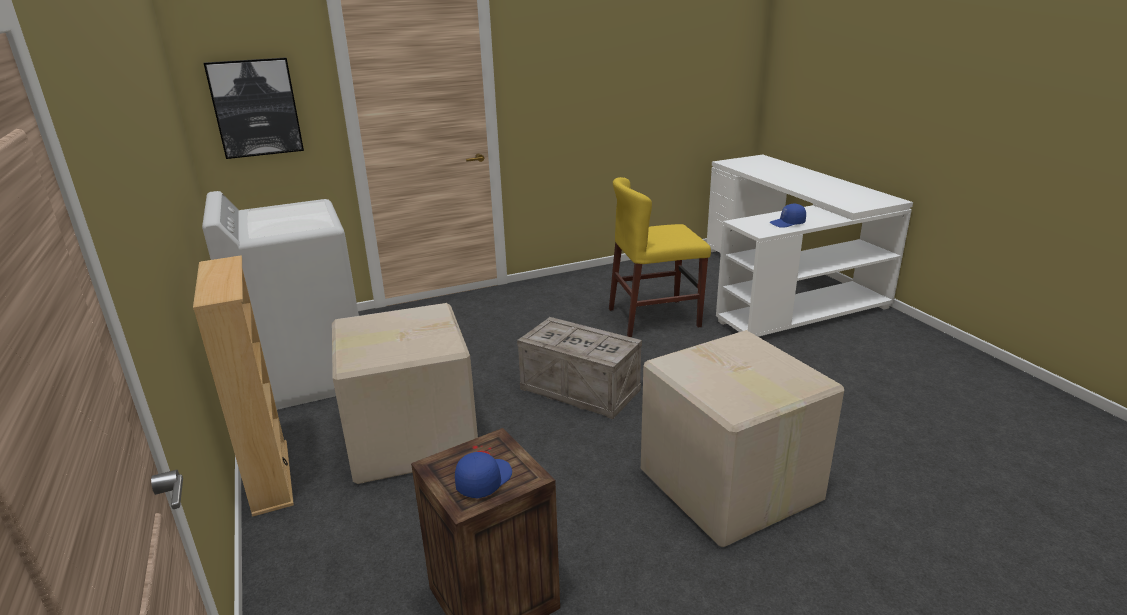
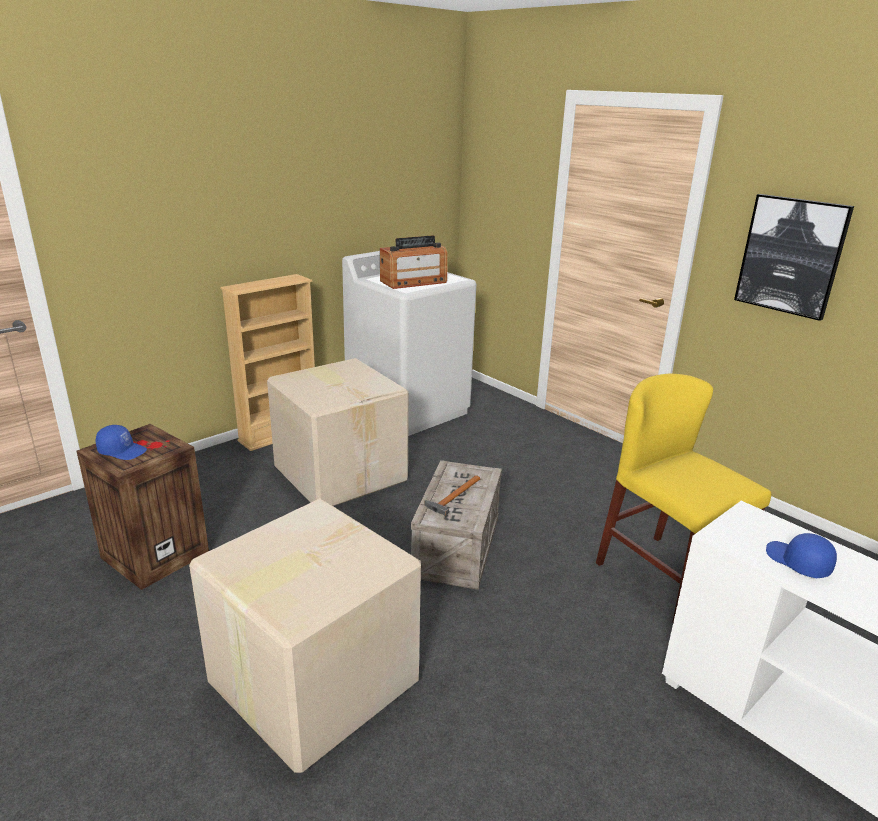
camera: 70 degrees right, 0 degrees up
(255, 108) = (499, 193): picture -> picture (791, 256)
(298, 220) = (413, 282): none -> radio
(583, 342) = (453, 496): none -> hammer

